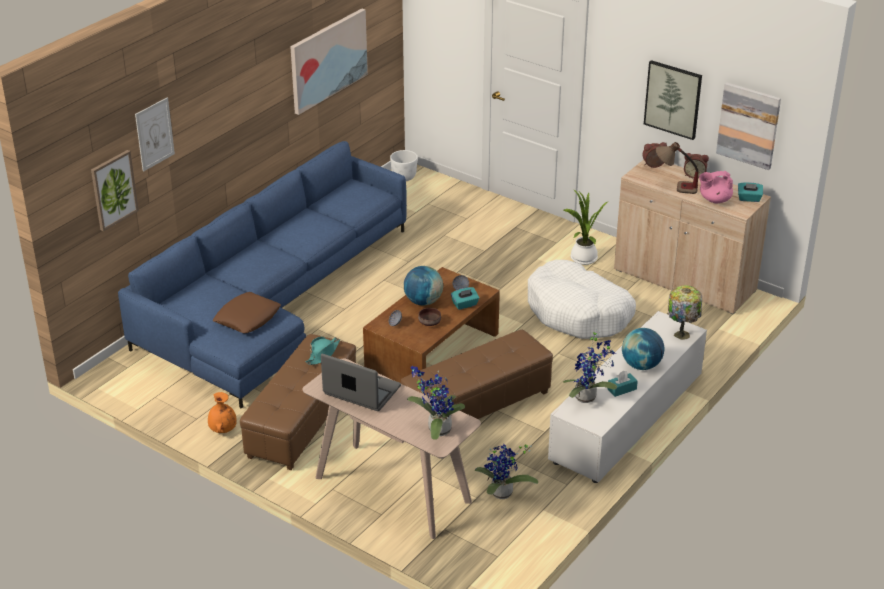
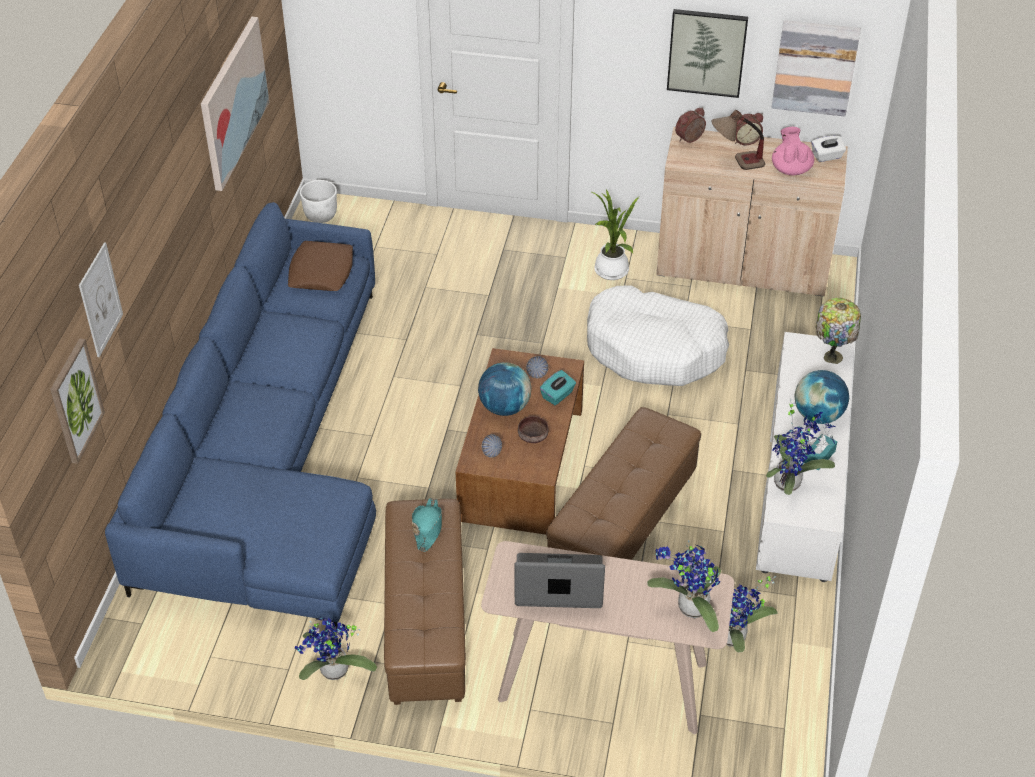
camera: 25 degrees left, 10 degrees up
(222, 429) = (333, 673): orange vase -> potted plant
(247, 318) = (300, 508): brown pillow -> brown pillow (321, 272)
(714, 200) = (791, 169): pink teapot -> pink teapot turned 120 degrees clockwise
(749, 199) = (827, 156): turquoise tissue box -> white tissue box

